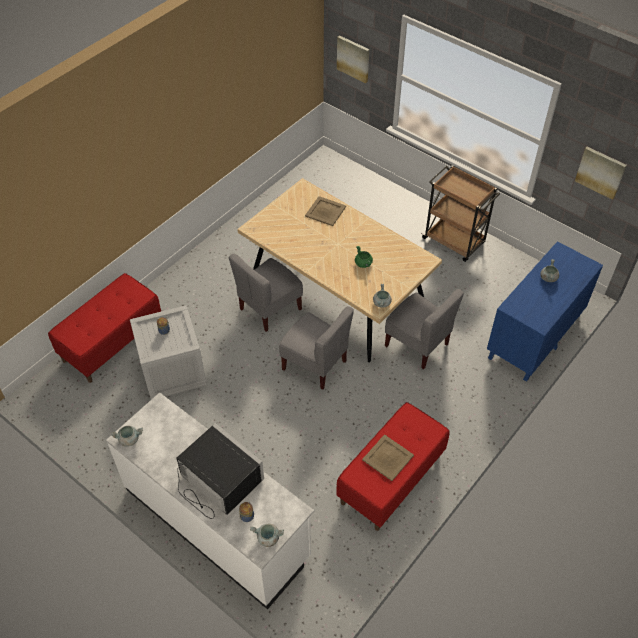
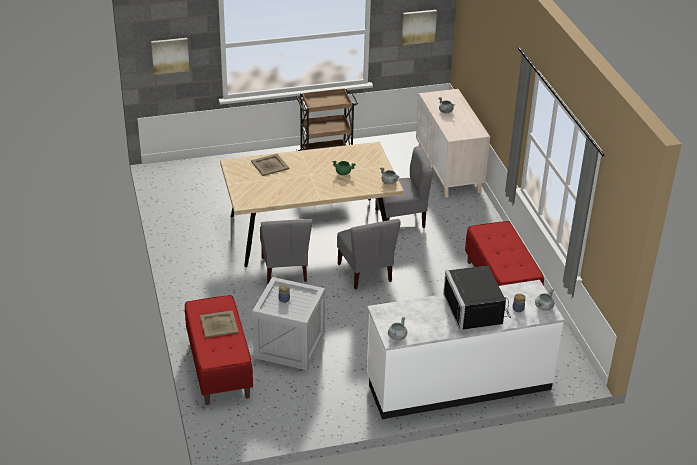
camera: 55 degrees left, 15 degrees down
(218, 482) = (477, 310): black microwave -> black microwave turned 90 degrees counterclockwise
(315, 364) = (365, 273): grey chair -> grey chair turned 90 degrees clockwise
(388, 457) = (506, 254): beige tray -> beige tray (219, 324)
(534, 336) = (448, 170): blue dresser -> beige dresser

